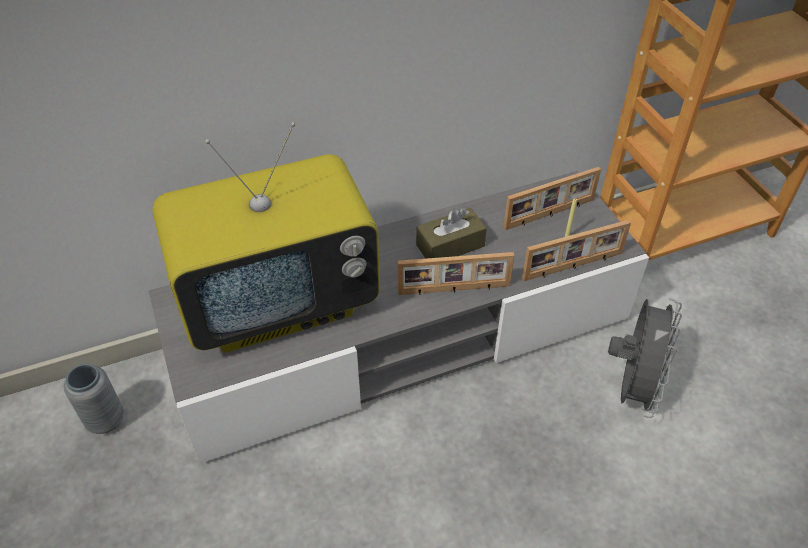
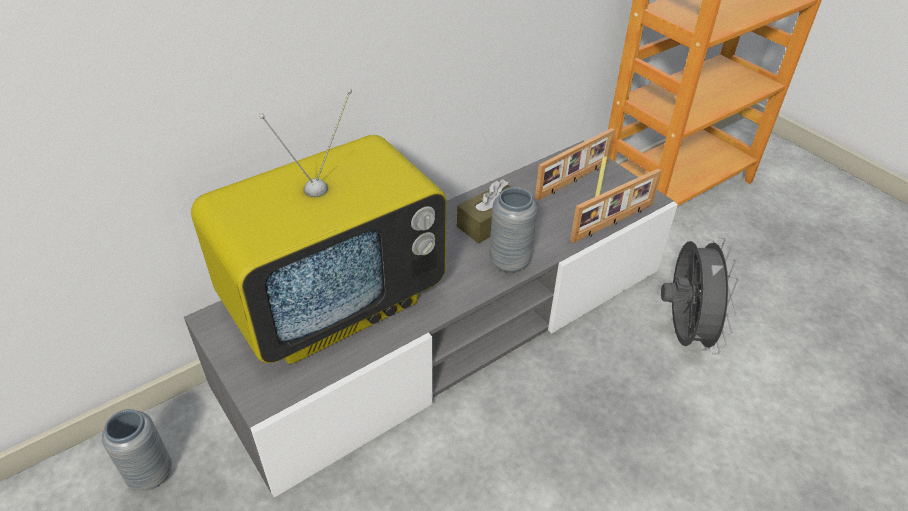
camera: 15 degrees left, 5 degrees down
(454, 290) = (509, 262): picture frame -> grey vase

